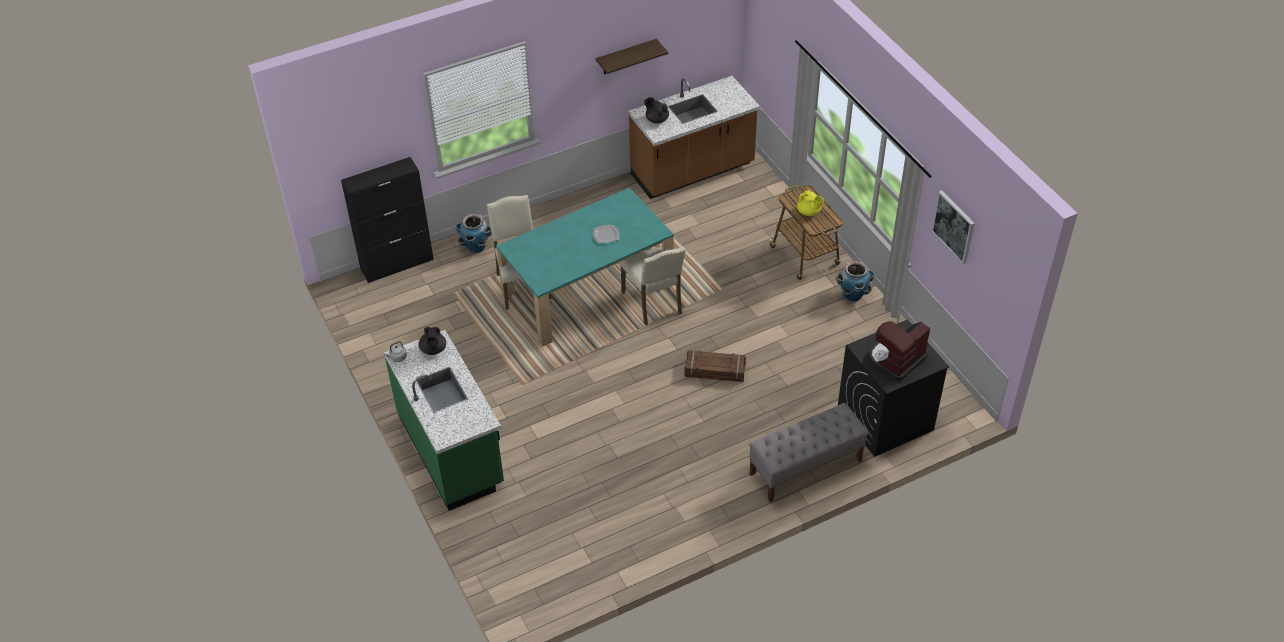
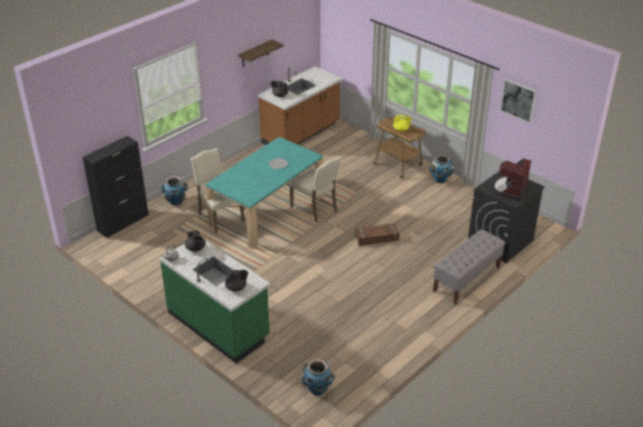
camera: 20 degrees left, 10 degrees down
(457, 422) = (236, 288): none -> black teapot
(531, 576) = (317, 389): none -> planter

